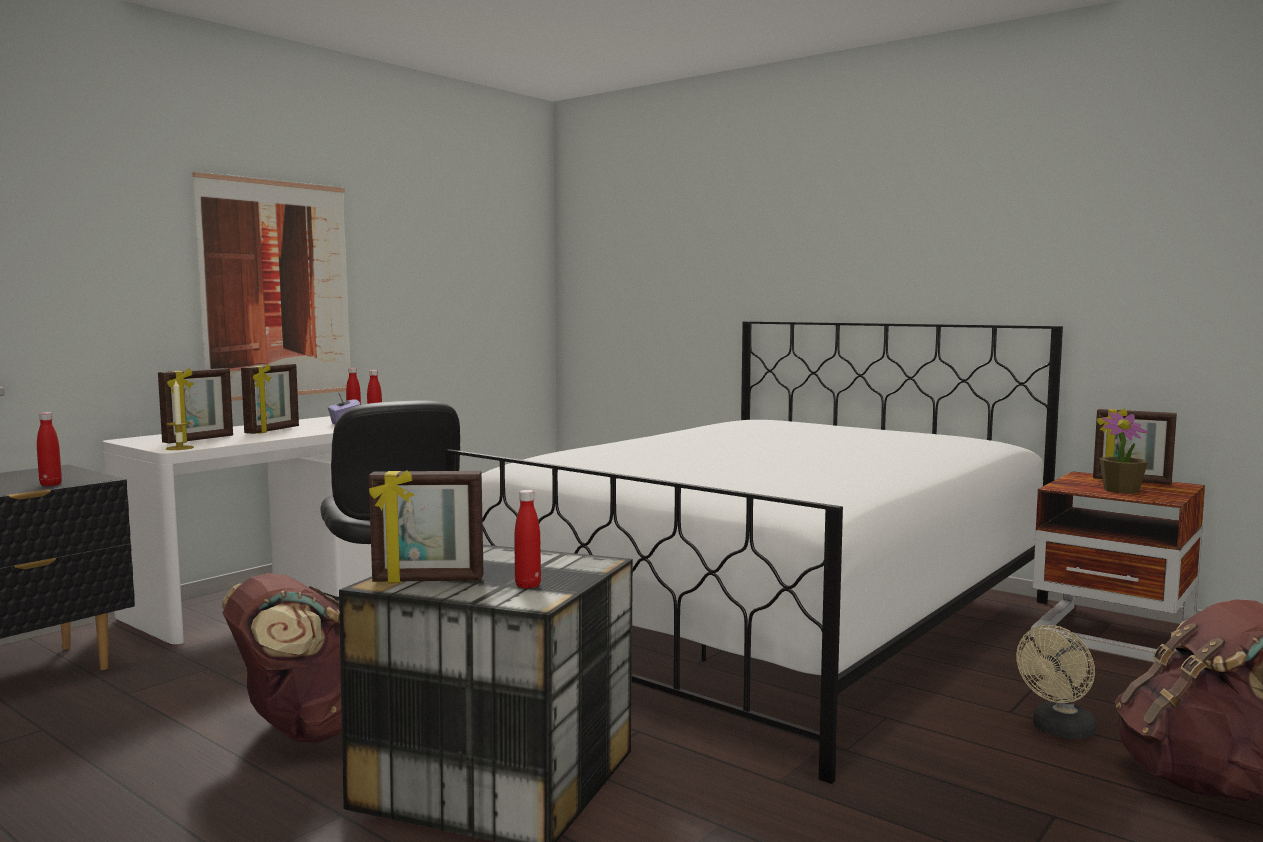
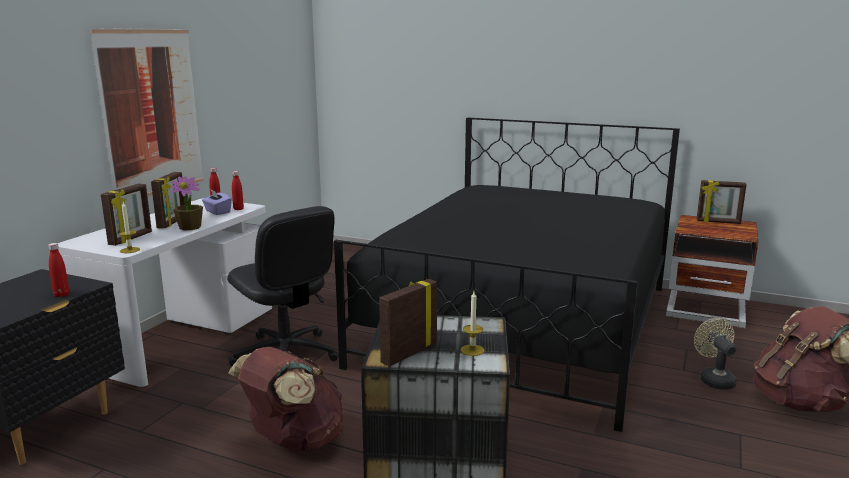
camera: 15 degrees left, 10 degrees up
(428, 580) = (408, 353): picture frame -> picture frame turned 150 degrees clockwise
(528, 585) = (472, 350): red bottle -> candle
(773, 625) = (522, 323): white bed -> black bed
(1059, 731) = (714, 379): beige fan -> beige fan turned 135 degrees clockwise
(1121, 490) = (719, 231): potted plant -> potted plant (190, 227)

